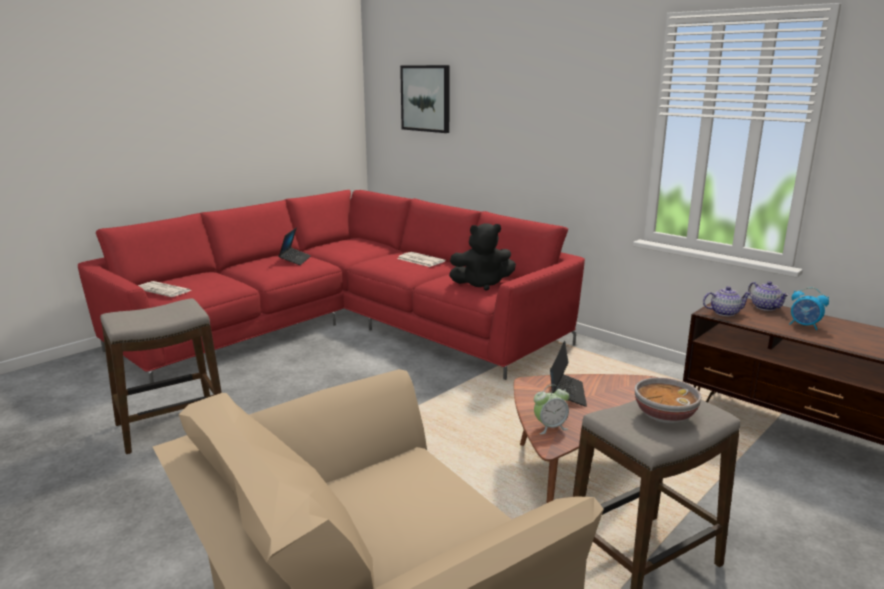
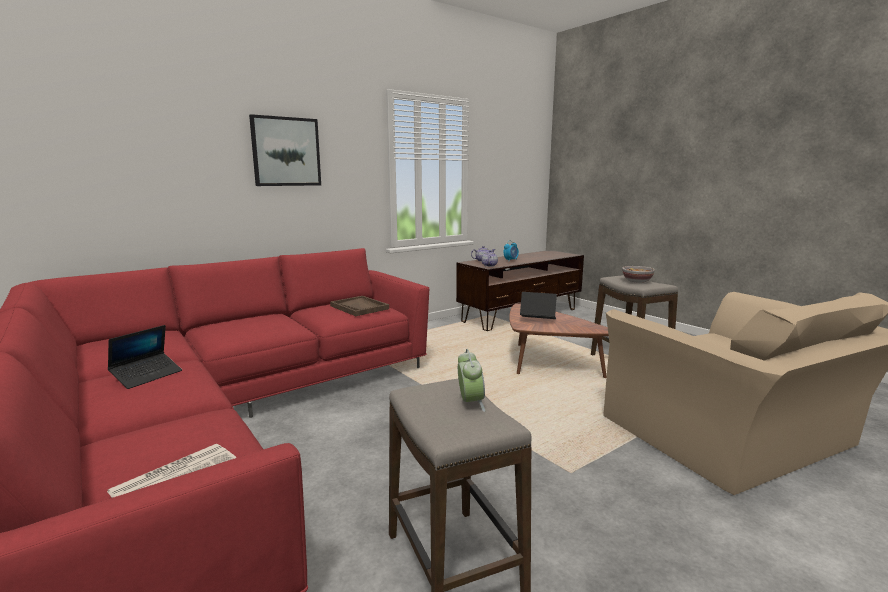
camera: 80 degrees left, 5 degrees down
(295, 260) = (147, 375): laptop -> laptop turned 105 degrees clockwise
(420, 260) = (254, 320): newspaper -> none
(426, 98) = (122, 146): picture -> picture (286, 152)
(482, 284) = (359, 307): black plush toy -> brown tray
(550, 427) = (583, 328): alarm clock -> alarm clock (470, 403)

